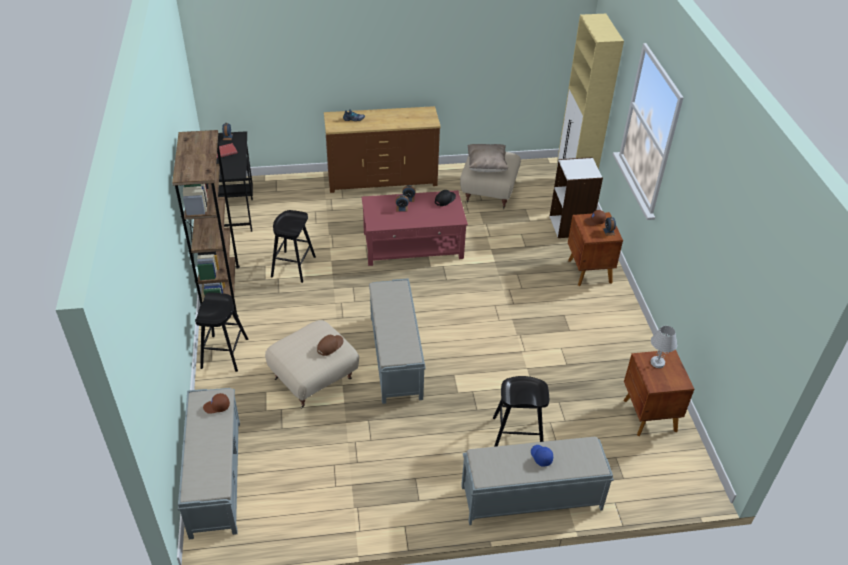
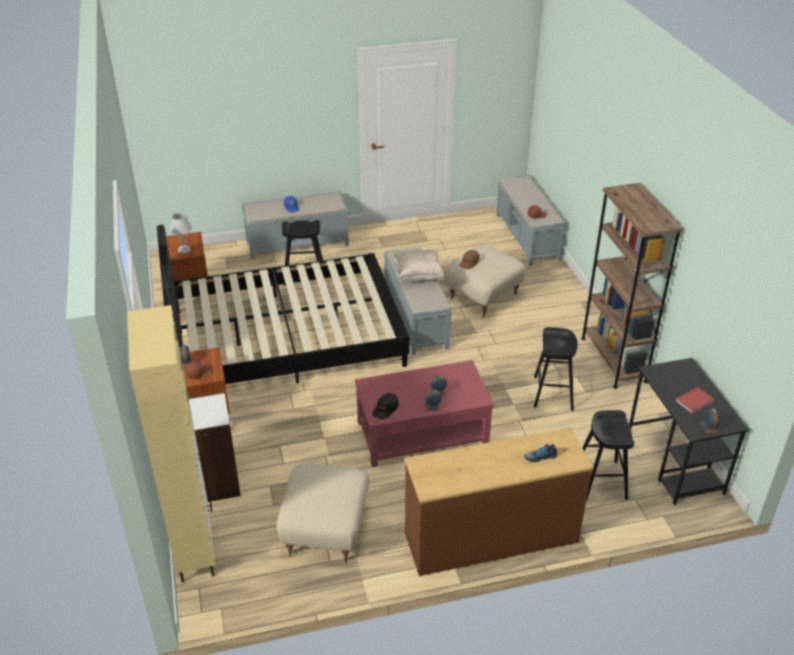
camera: 175 degrees right, 5 degrees down
(224, 353) = (572, 308): black stool -> black stool (601, 480)
(486, 166) = (331, 481): beige pillow -> beige pillow (418, 275)
(531, 345) = (285, 338): none -> black bed

